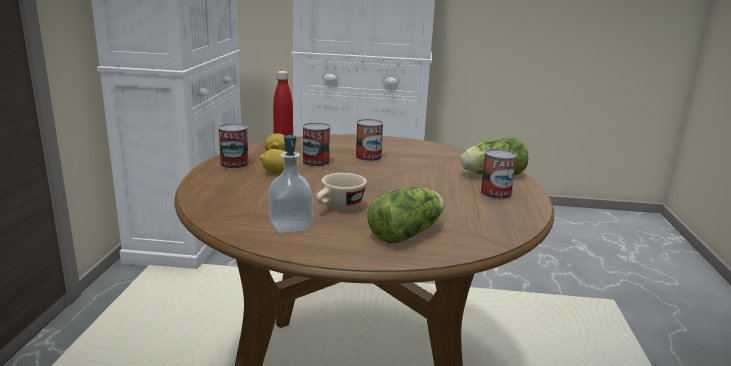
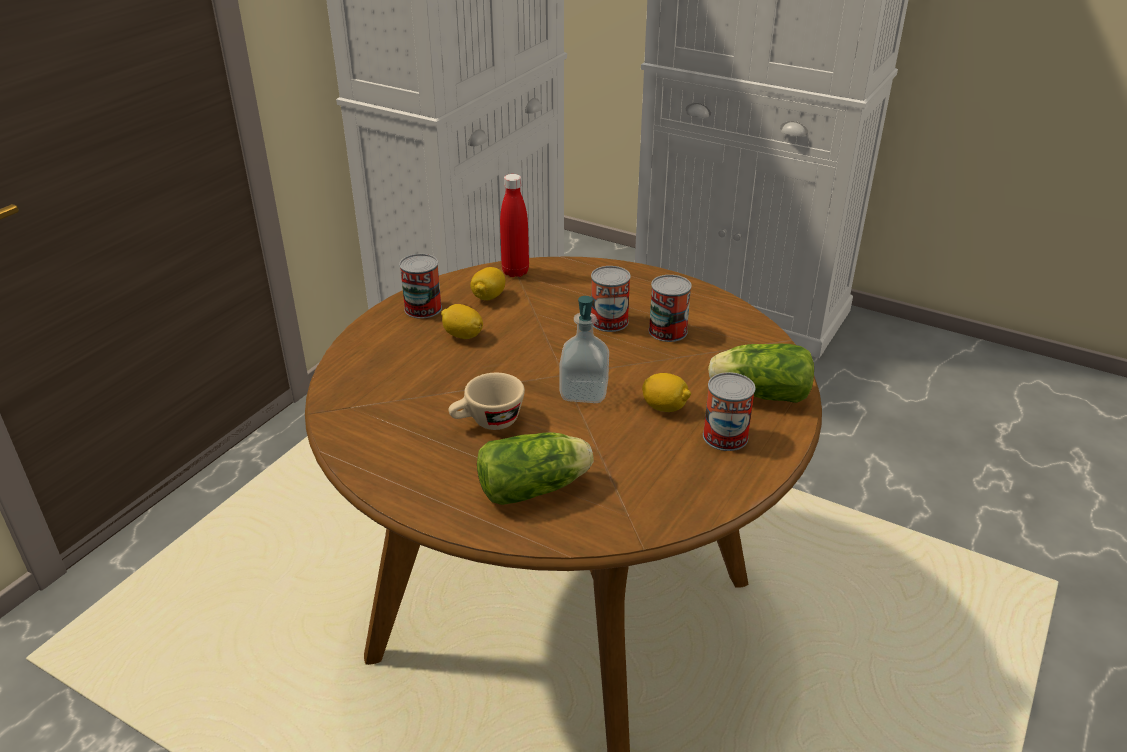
camera: 25 degrees right, 15 degrees up
(290, 226) = (408, 442): soap dispenser -> soap dispenser (584, 392)
(316, 162) = (528, 321): can -> can (668, 331)
(445, 187) = (665, 407): none -> lemon

